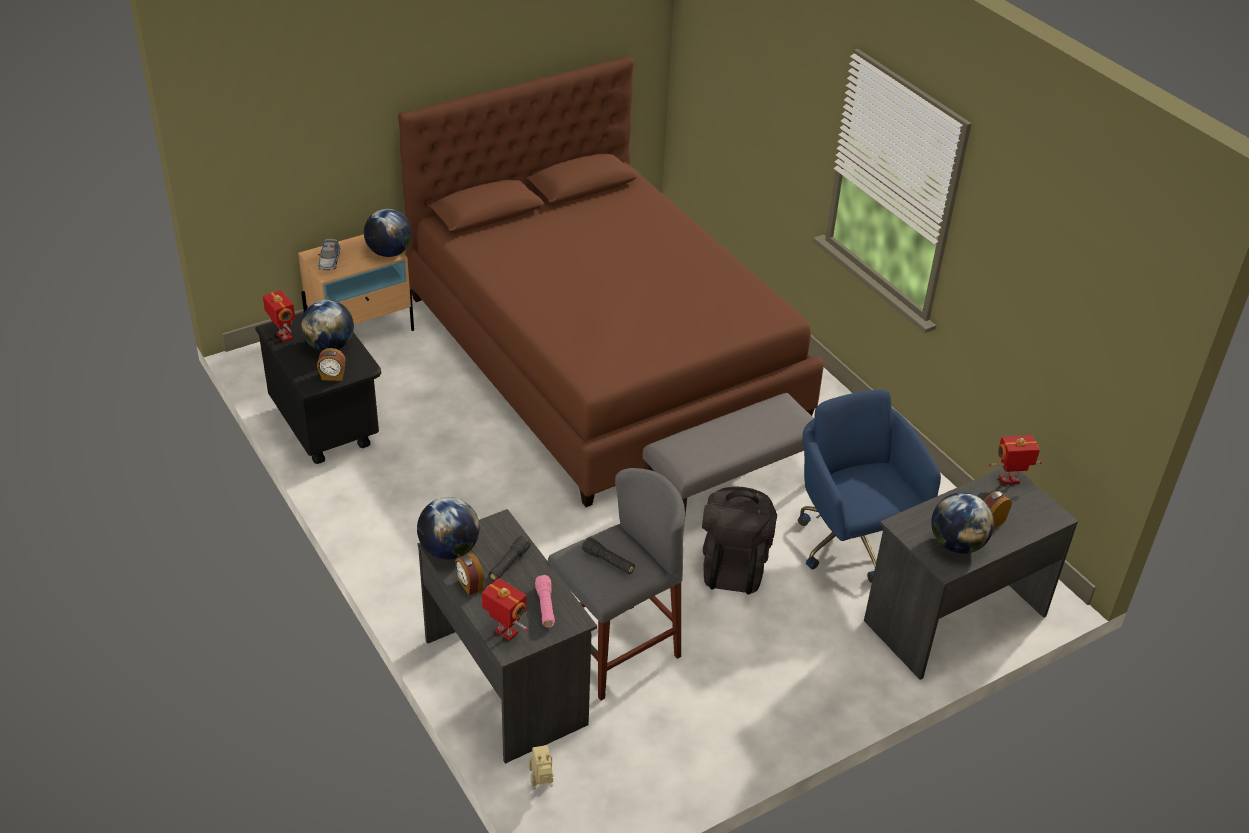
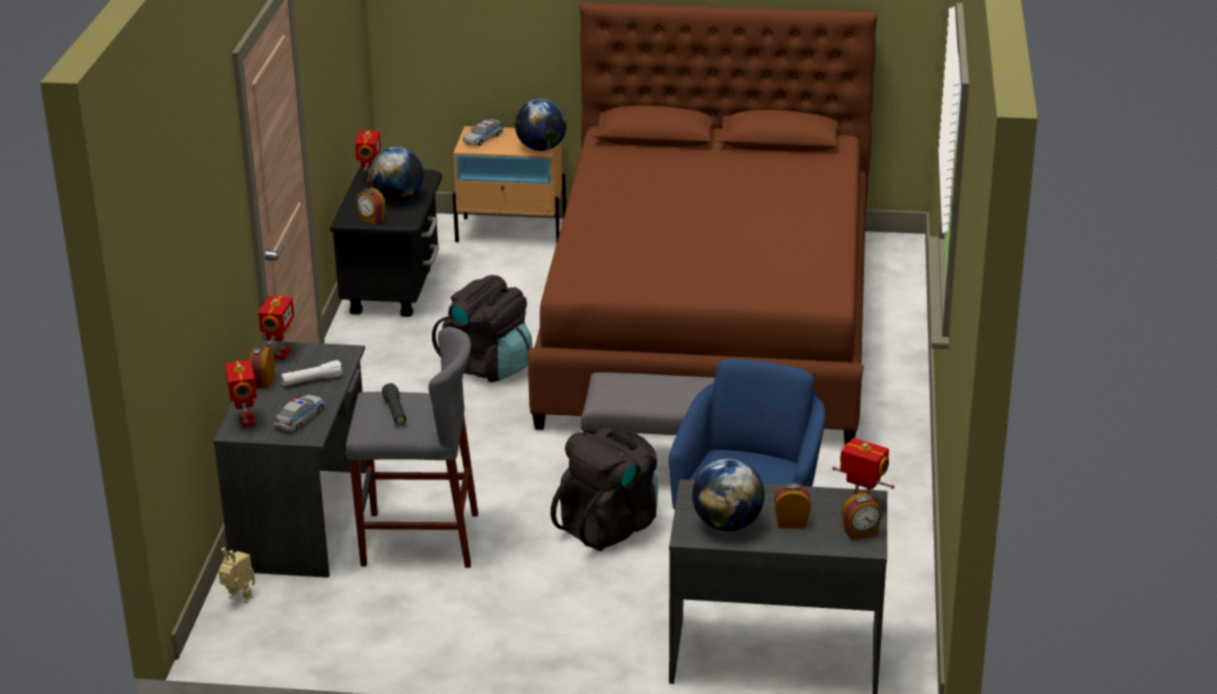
camera: 40 degrees right, 10 degrees down
(449, 550) = (280, 354): globe -> toy robot
(485, 465) = (488, 366): none -> black backpack
(509, 564) = (312, 380): black flashlight -> white flashlight
(545, 607) = (300, 418): pink flashlight -> toy car
(1039, 508) = (860, 533): none -> alarm clock

